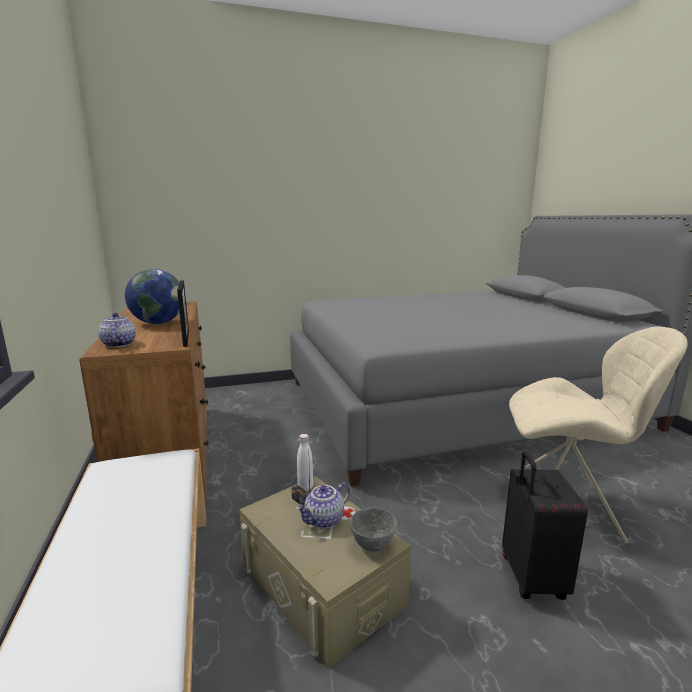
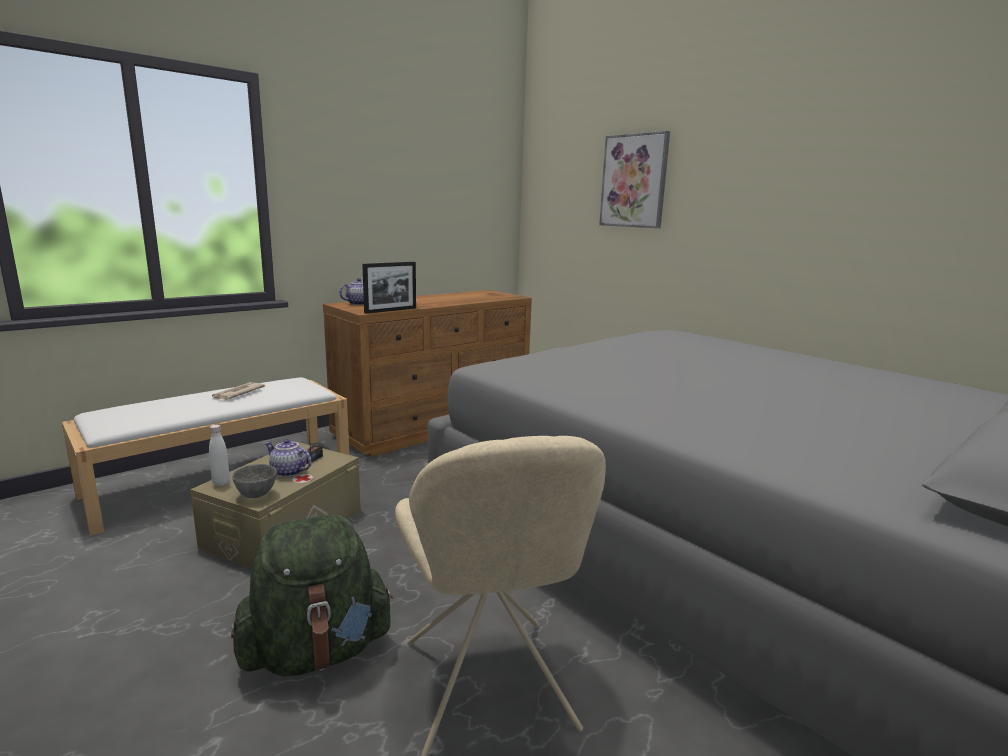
camera: 65 degrees right, 0 degrees up
(115, 512) = (237, 393): none -> newspaper
(158, 323) = (431, 301): globe -> none
(244, 194) = (634, 181): none -> picture
(305, 487) = (336, 456): white bottle -> white bottle (221, 483)
(530, 578) = (317, 652): black suitcase -> green backpack

